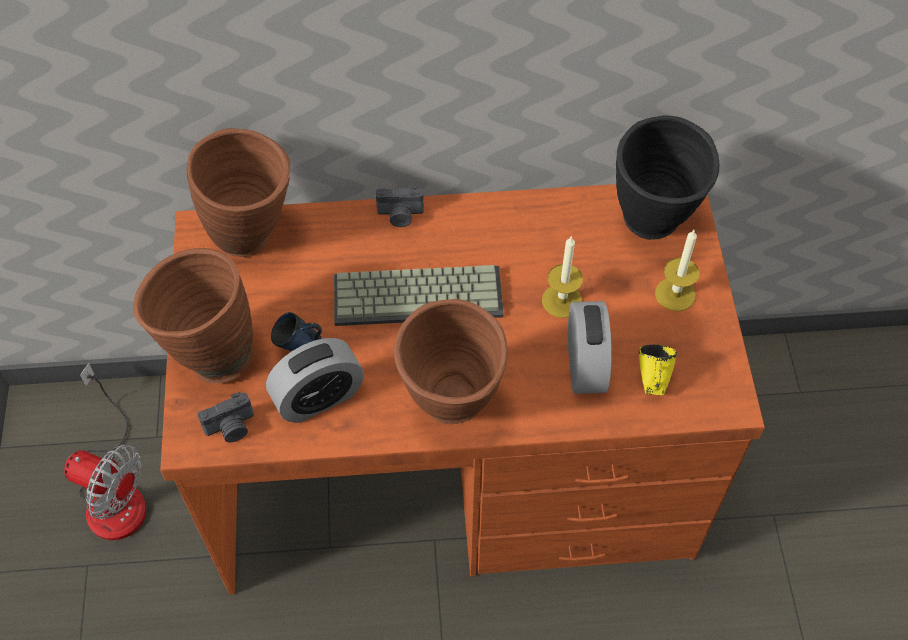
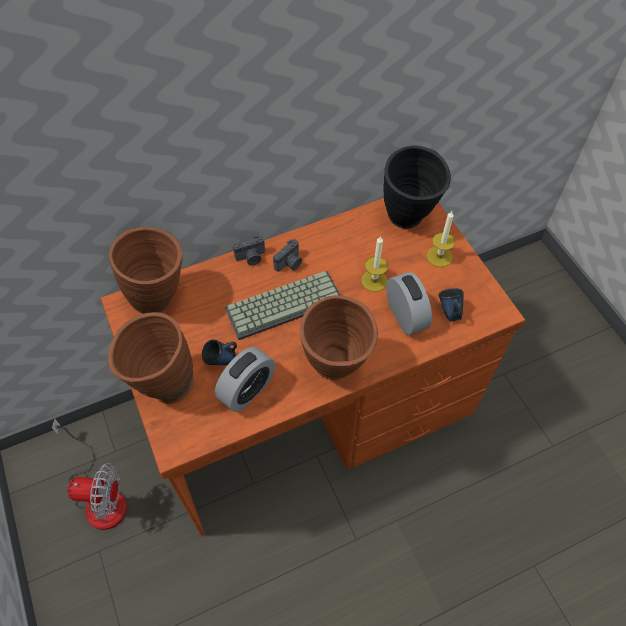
camera: 20 degrees left, 0 degrees up
(231, 428) = (197, 428): camera -> camera (289, 263)
(652, 381) = (449, 313): yellow mug -> blue mug

